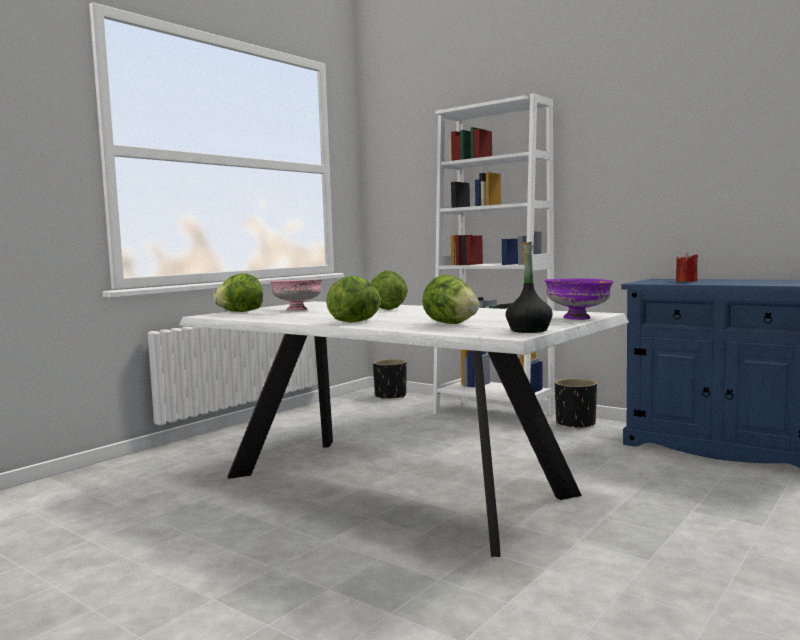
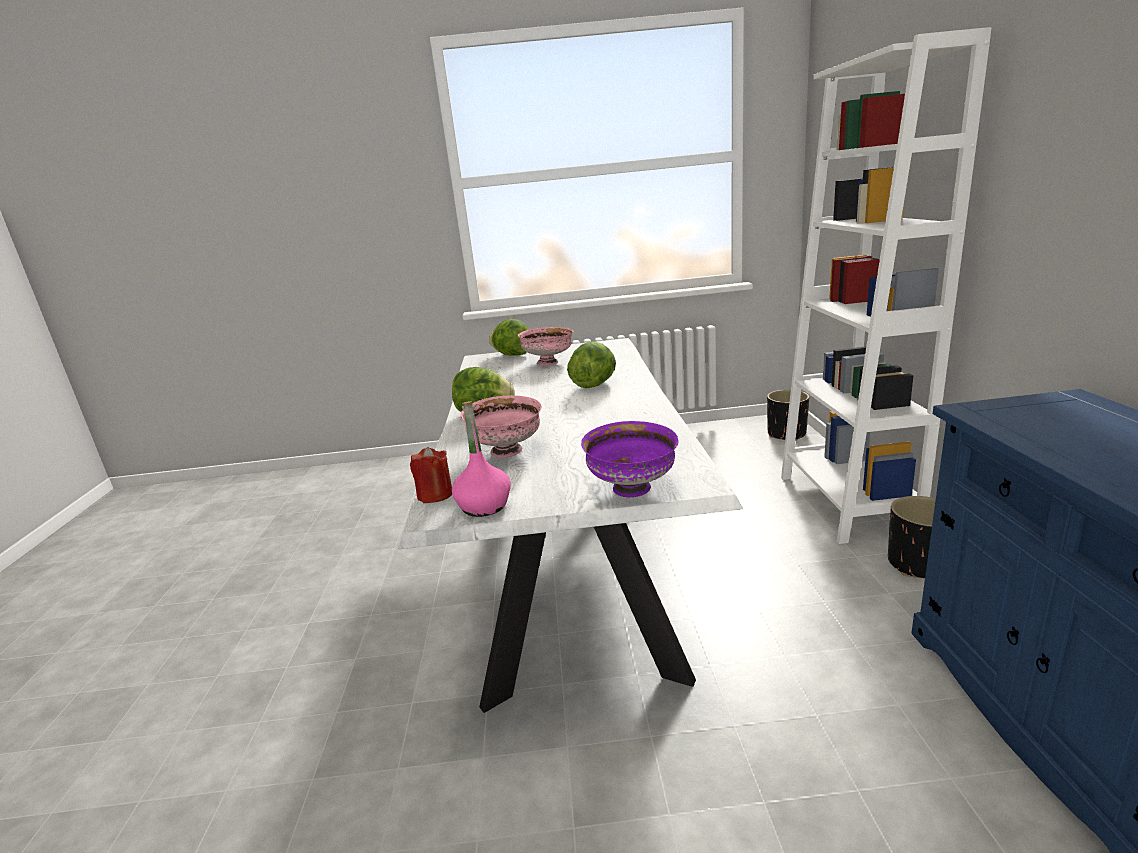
camera: 50 degrees right, 15 degrees up
(450, 323) = (507, 451): lettuce -> pink bowl
(528, 330) = (484, 506): black bottle -> pink bottle
(686, 281) = (1068, 429): red candle -> red candle (435, 495)

